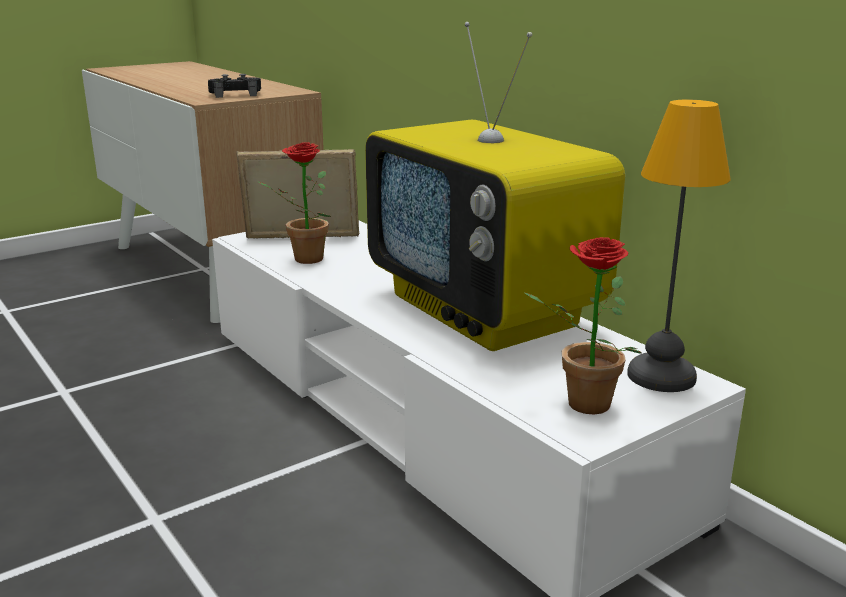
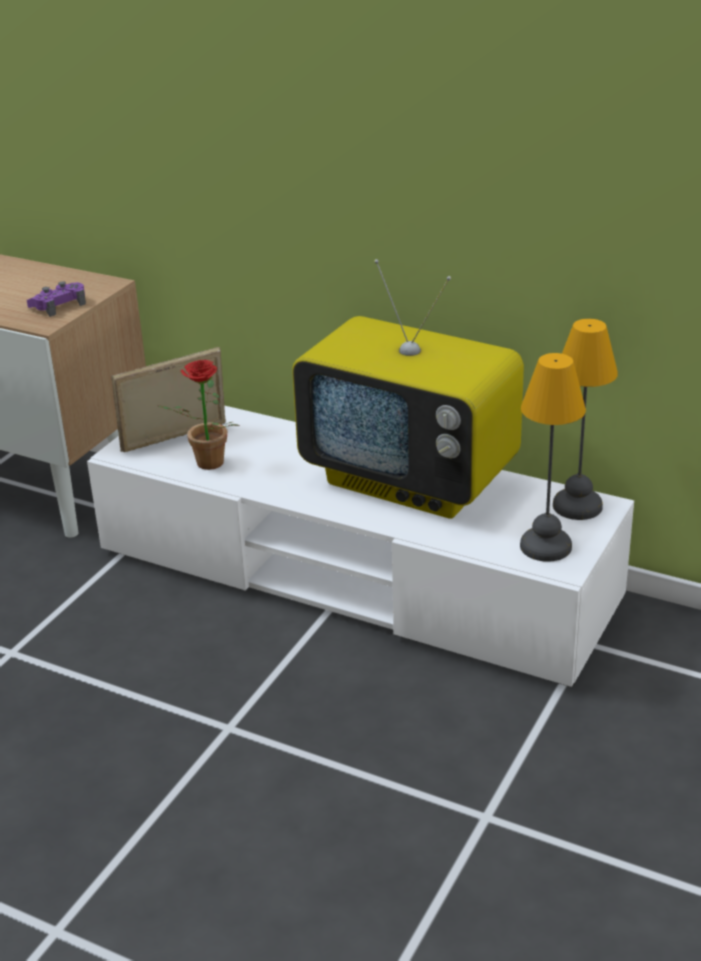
camera: 25 degrees left, 10 degrees up
(235, 95) = (58, 305): black game controller -> purple game controller
(579, 405) = (544, 546): potted plant -> table lamp

